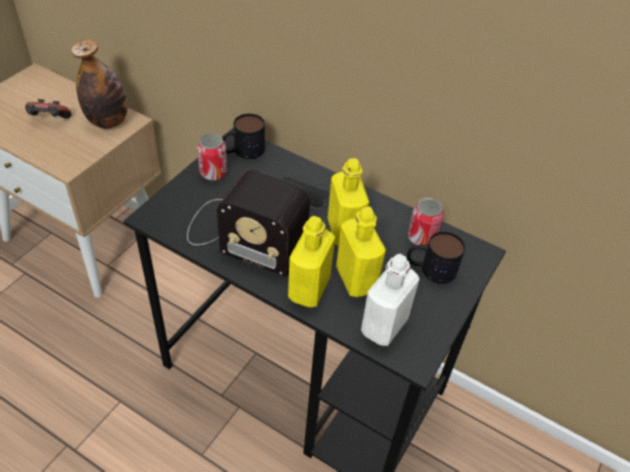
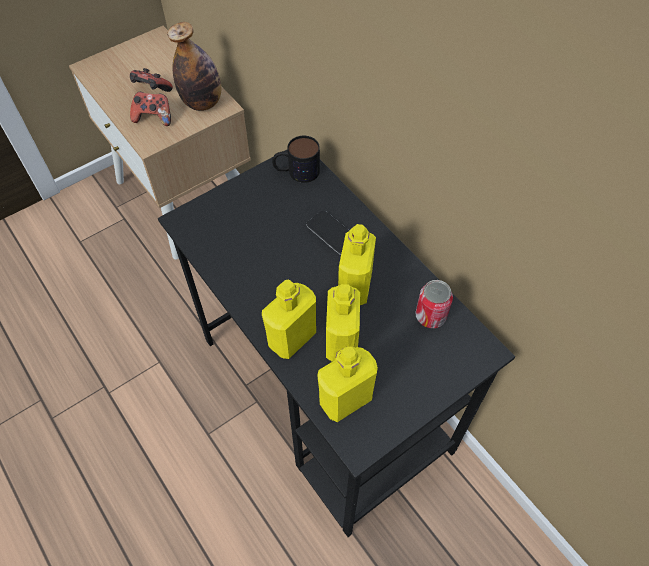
camera: 25 degrees right, 10 degrees up
(62, 144) = (154, 117): none -> game controller
(213, 172) = (258, 188): can -> none
(242, 234) = (256, 262): radio -> none
(384, 326) = (345, 399): white bottle -> yellow bottle
(430, 269) = (422, 353): mug -> none

